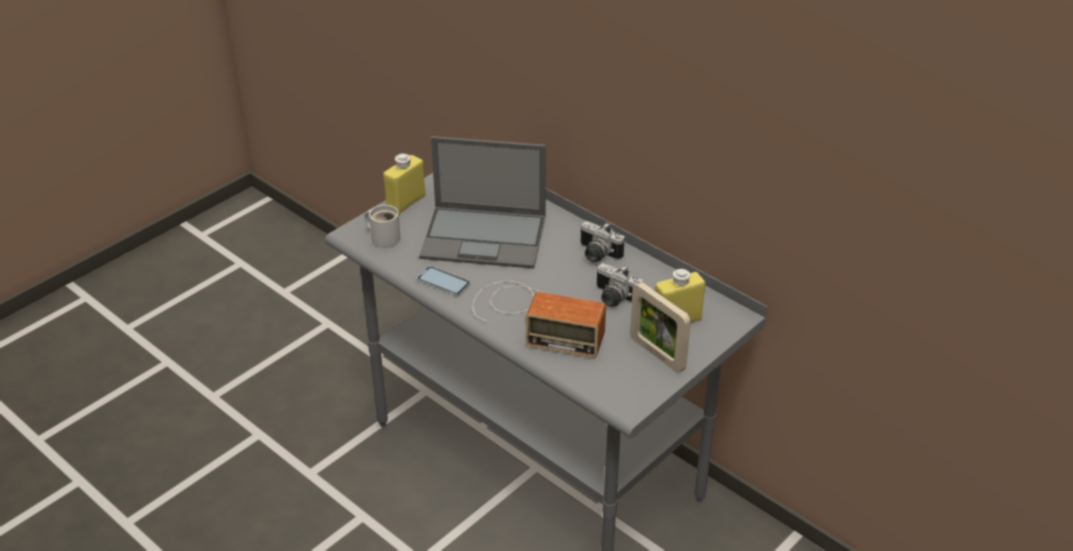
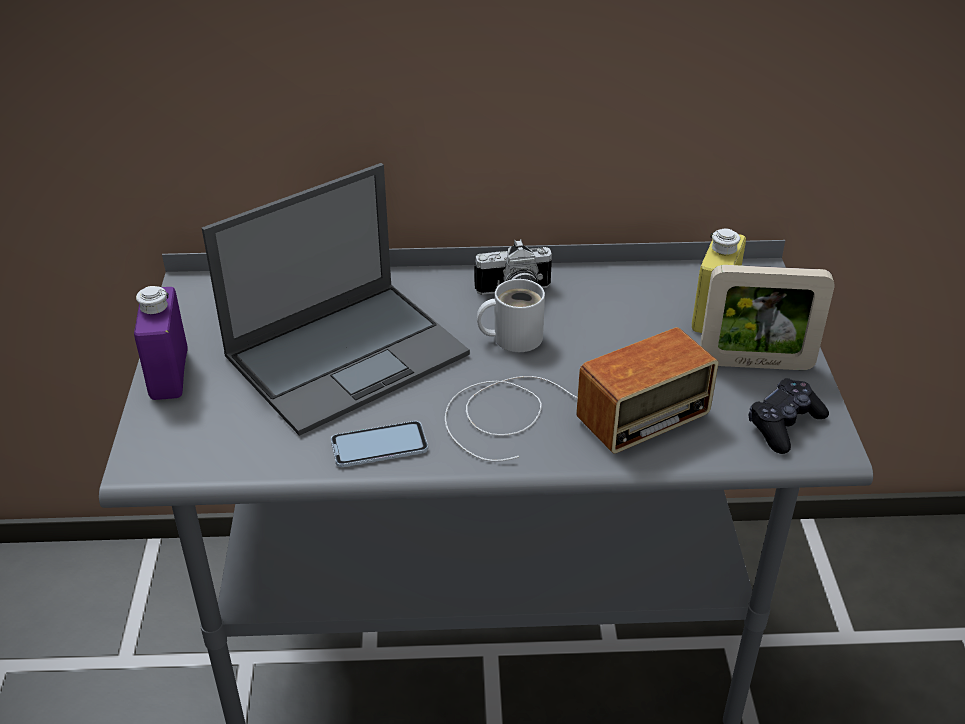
camera: 45 degrees left, 0 degrees up
(384, 237) = (202, 439): white mug -> white mug (512, 337)
(406, 203) = (169, 374): yellow bottle -> purple bottle
(613, 298) = (612, 332): camera -> none
(623, 386) = (784, 424): none -> black game controller

